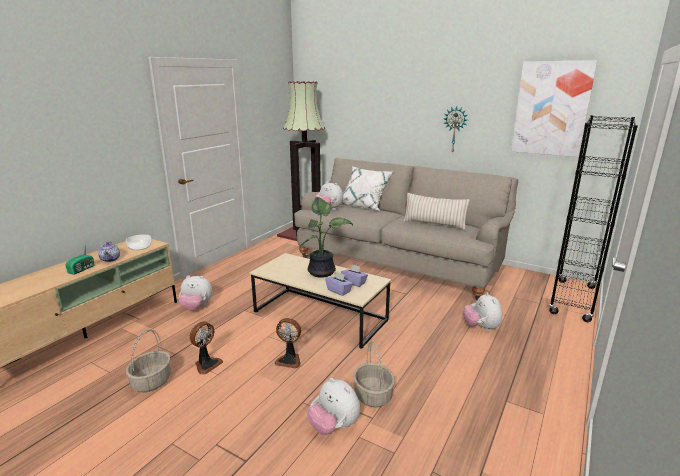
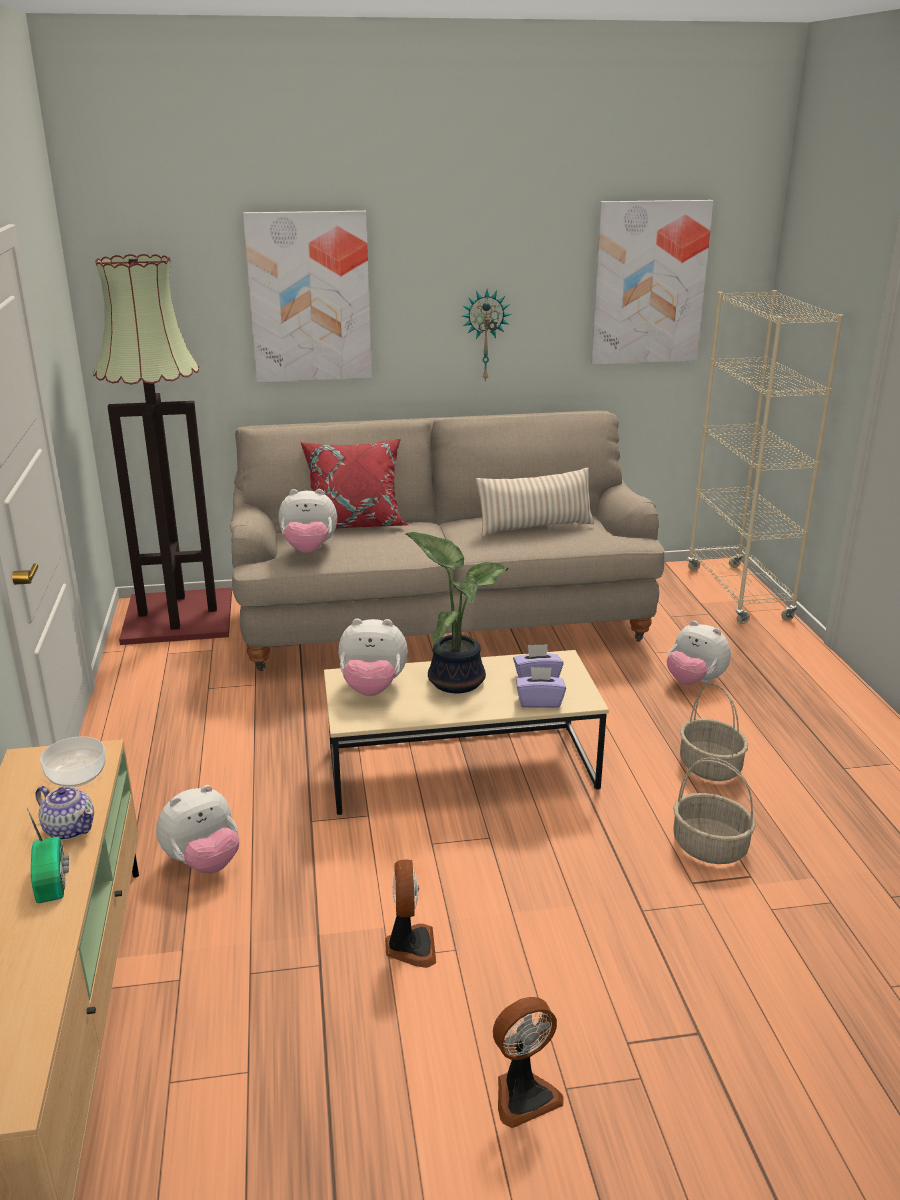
camera: 40 degrees left, 5 degrees up
(151, 381) = (362, 1032): basket -> basket (709, 766)
(289, 360) = (528, 863): fan -> fan (523, 1094)
(334, 426) = (727, 916): plush toy -> plush toy (373, 689)
(364, 206) = (354, 523): white pillow -> red pillow
(377, 105) = (309, 297): none -> picture
(573, 300) = (738, 594): black bookcase -> beige bookcase

